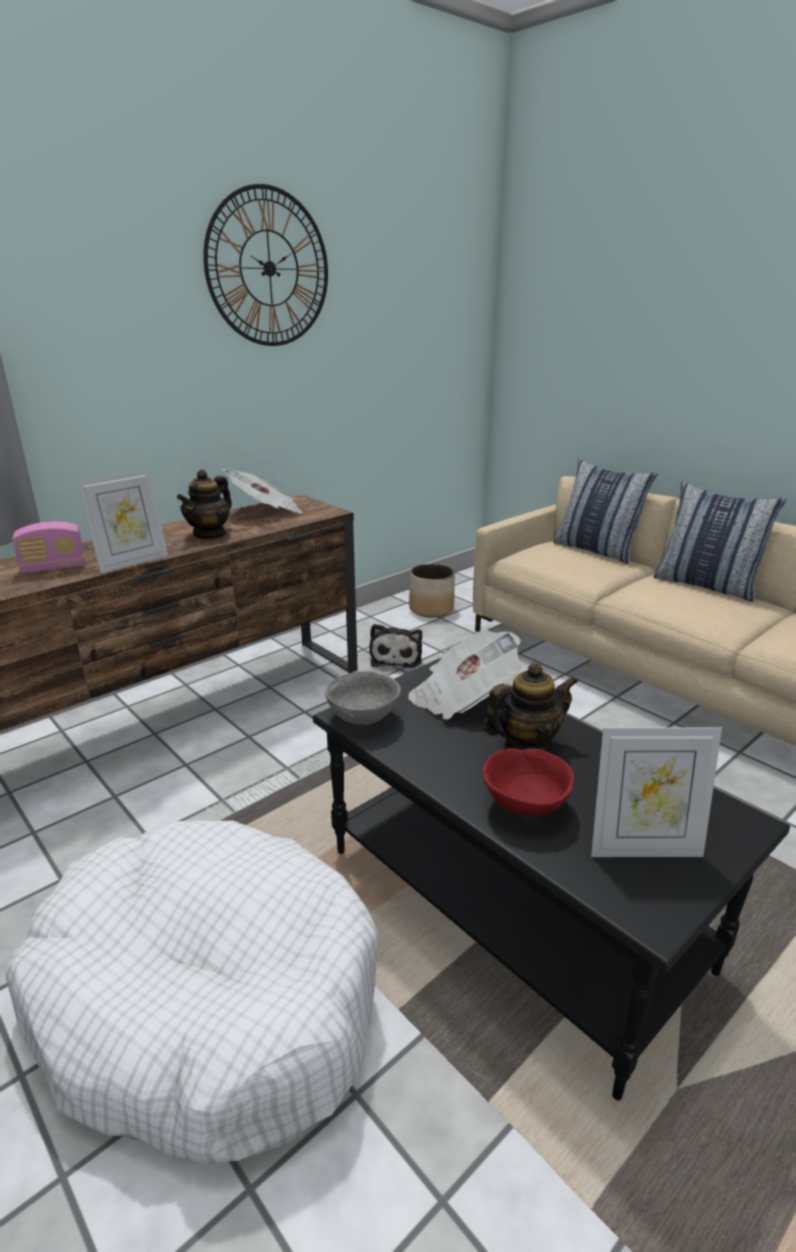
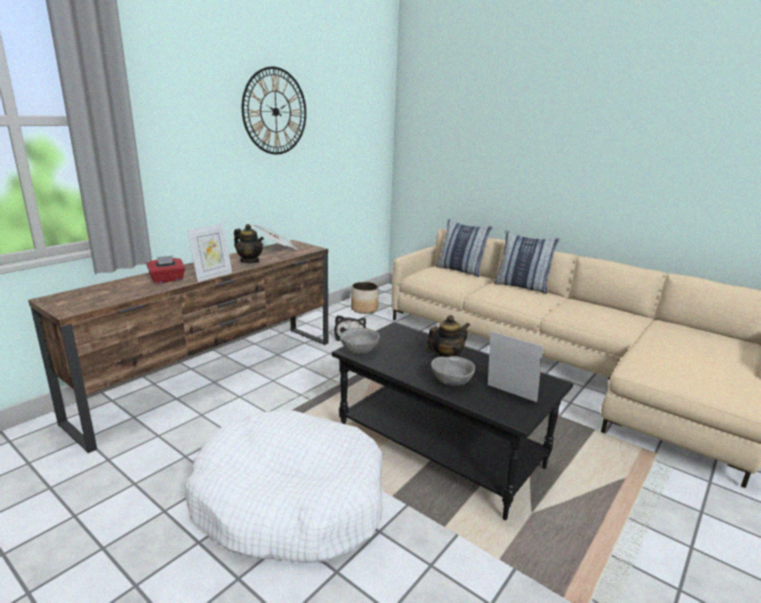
camera: 10 degrees left, 5 degrees down
(54, 568) = (167, 280): radio -> red tissue box
(210, 534) = (250, 261): teapot -> teapot turned 75 degrees counterclockwise
(463, 698) = (408, 340): newspaper -> none
(524, 805) = (451, 382): red bowl -> grey bowl
(643, 848) = (509, 395): picture frame -> picture frame turned 135 degrees counterclockwise

